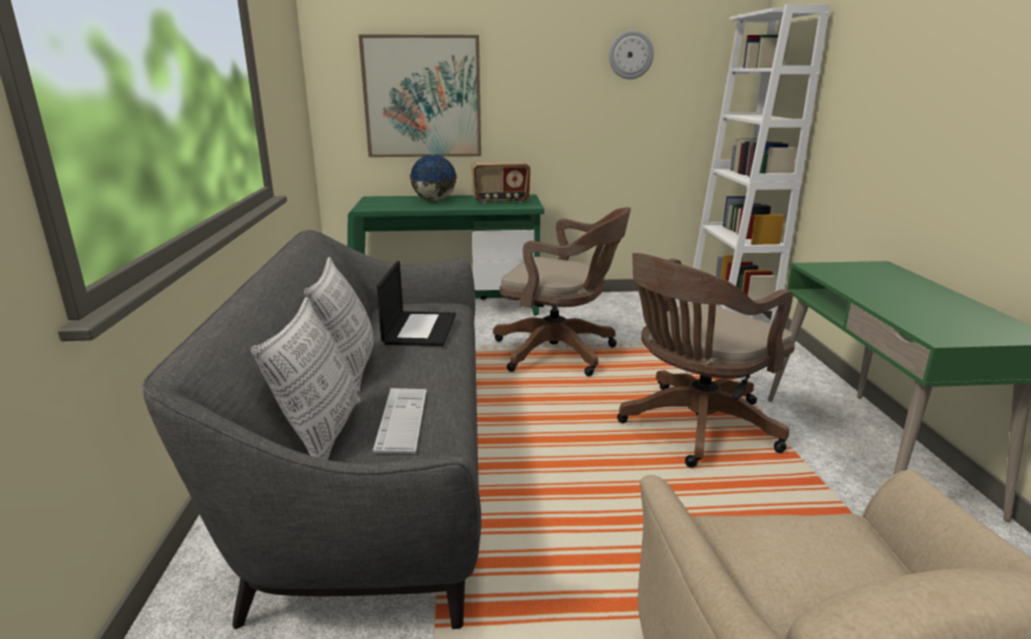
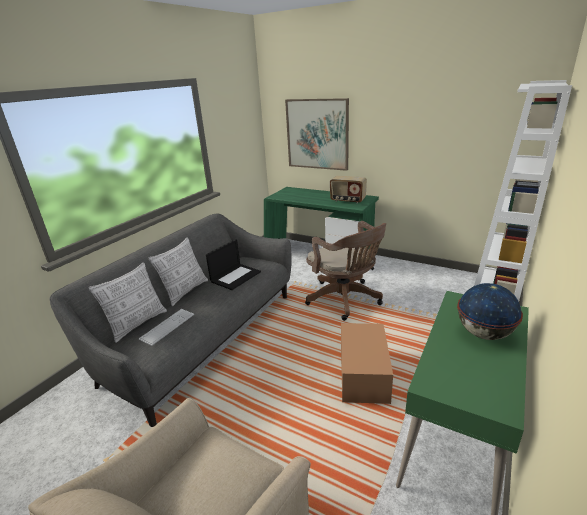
camera: 35 degrees right, 5 degrees up
(434, 200) = (314, 195): globe -> globe (483, 333)
(630, 55) = (447, 110): wall clock -> none
(694, 427) = (363, 374): brown office chair -> cardboard box

